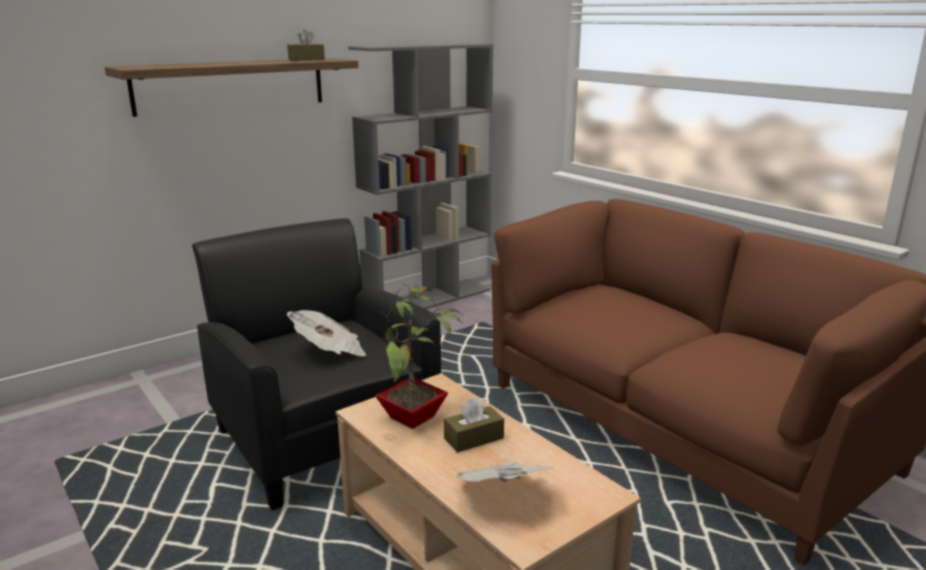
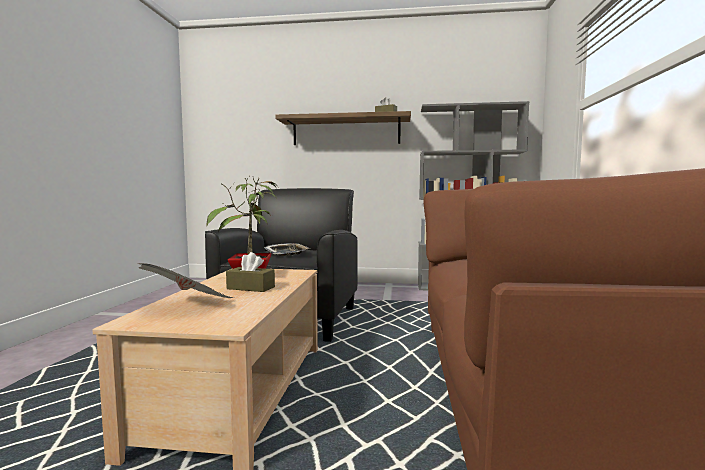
camera: 45 degrees right, 15 degrees down
(330, 351) = (287, 253): newspaper -> tray

